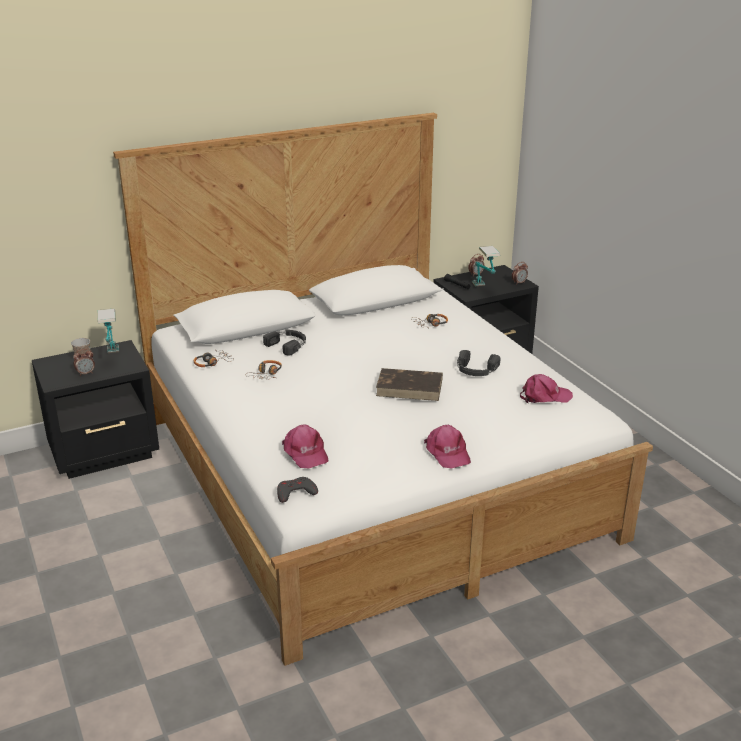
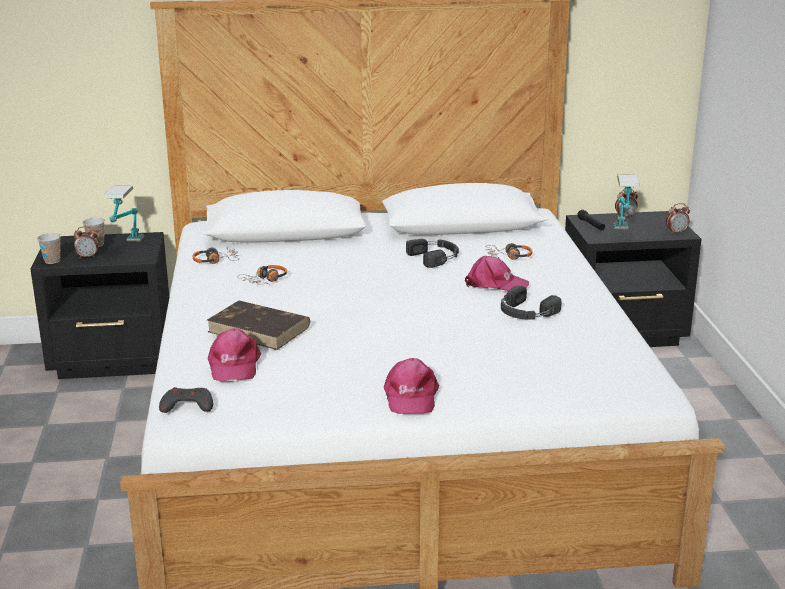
camera: 20 degrees right, 5 degrees down
(57, 382) = (52, 261): none -> cup
(288, 345) = (317, 255): black headphones -> black headphones (435, 257)
(410, 387) = (422, 318): brown book -> brown book (259, 329)
(544, 396) = (594, 355): pink cap -> pink cap (495, 284)

